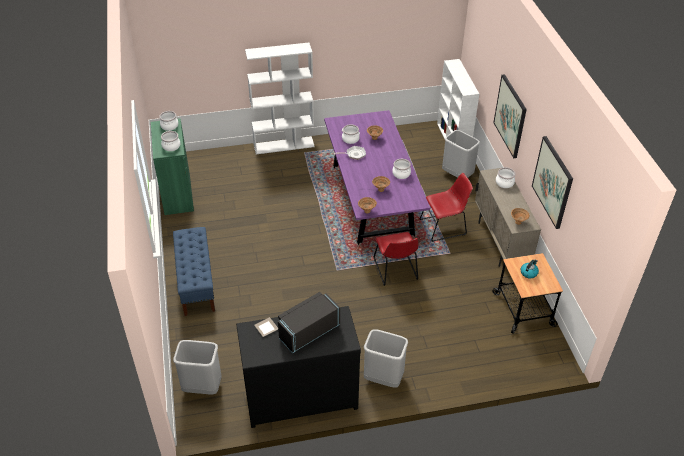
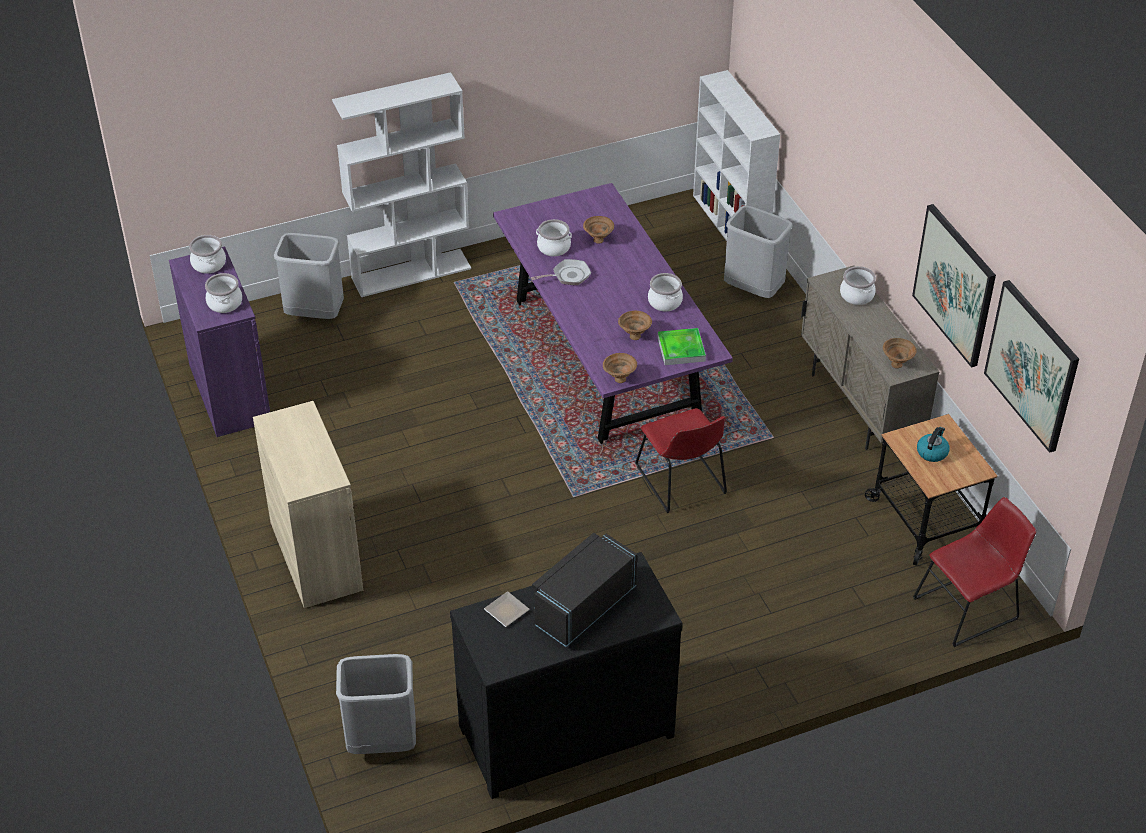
camera: 10 degrees left, 0 degrees up
(177, 194) = (230, 393): green cabinet -> purple cabinet
(196, 282) = (316, 556): blue bench -> beige cabinet
(383, 378) = (707, 677): grey trash can -> grey trash can (315, 314)
(403, 199) = (681, 349): none -> tray
(444, 226) = (752, 390): red chair -> red chair (969, 607)
(510, 116) = (853, 172): picture -> picture (1032, 365)

